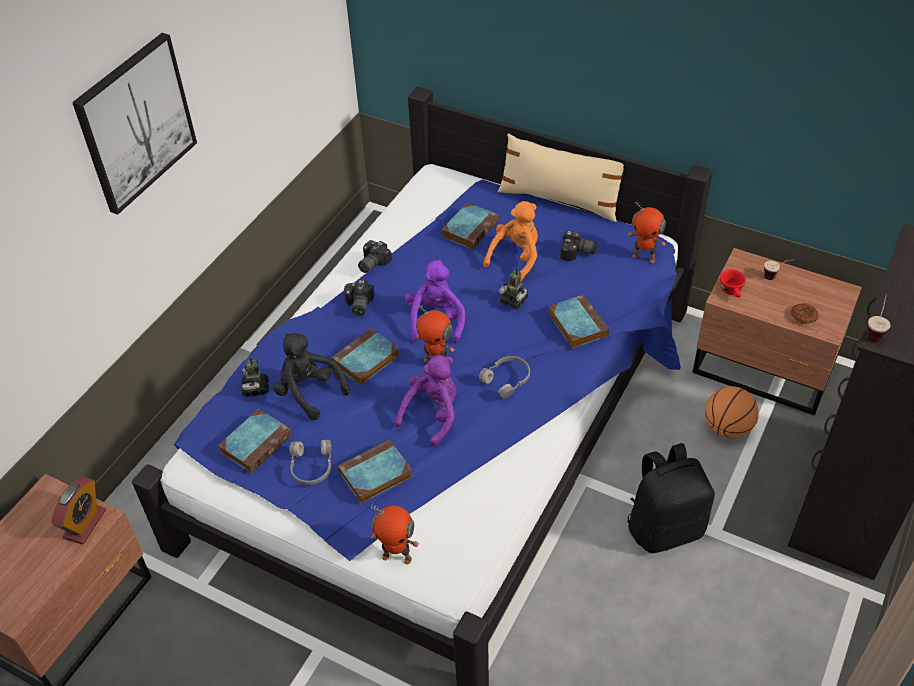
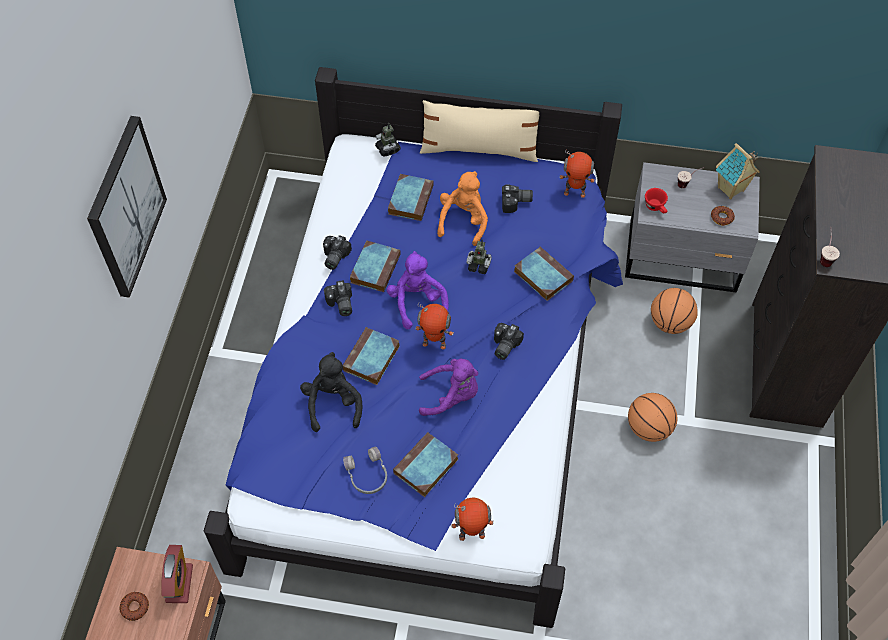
camera: 20 degrees left, 10 degrees up
(32, 534) = (135, 607): none -> donut
(256, 388) = (282, 412): toy robot -> toy robot (388, 149)
(256, 443) = (308, 465): book -> book (375, 268)
(309, 392) = (333, 403): black plush toy -> black plush toy turned 60 degrees clockwise
(433, 415) = (451, 396): purple plush toy -> purple plush toy turned 75 degrees clockwise
(507, 380) = (503, 346): grey headphones -> camera
(665, 527) = (648, 428): black backpack -> basketball
(765, 369) = (684, 258): brown nightstand -> grey nightstand
(824, 292) = (731, 190): none -> toy house

